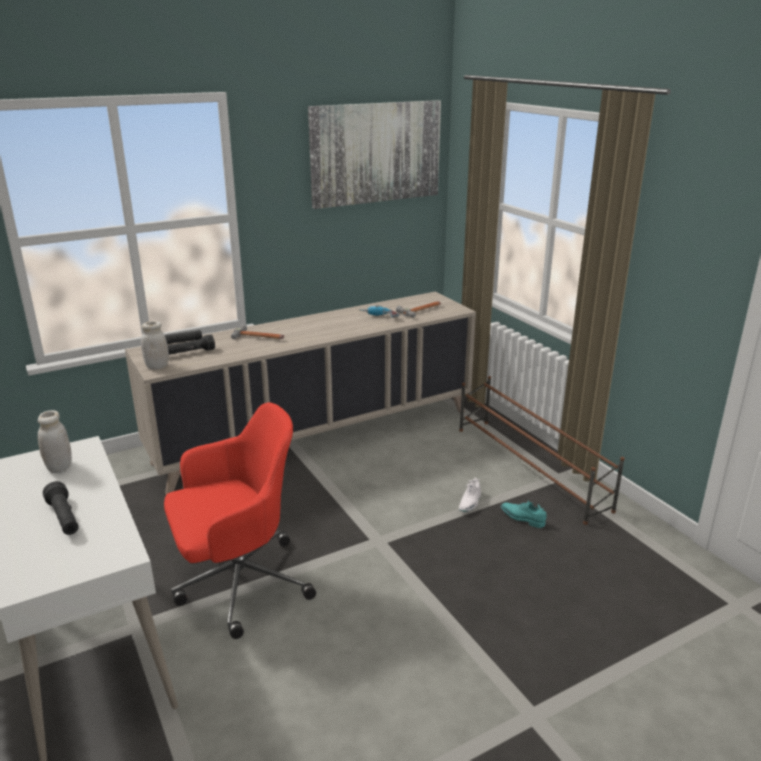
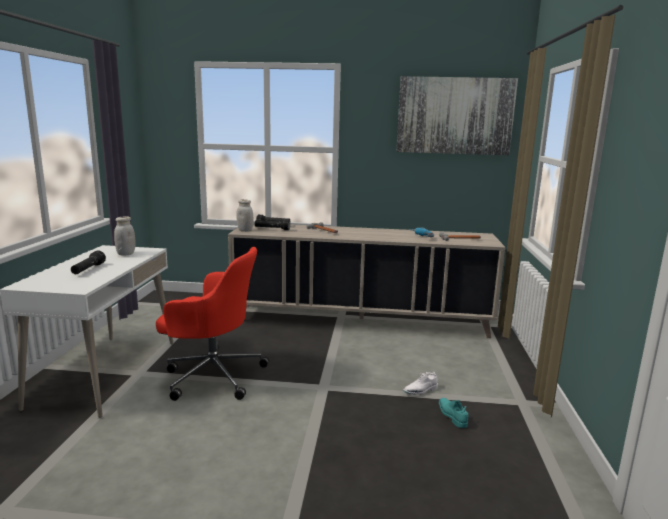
camera: 35 degrees right, 10 degrees down
(530, 468) = (503, 388): brown shoe rack -> none

